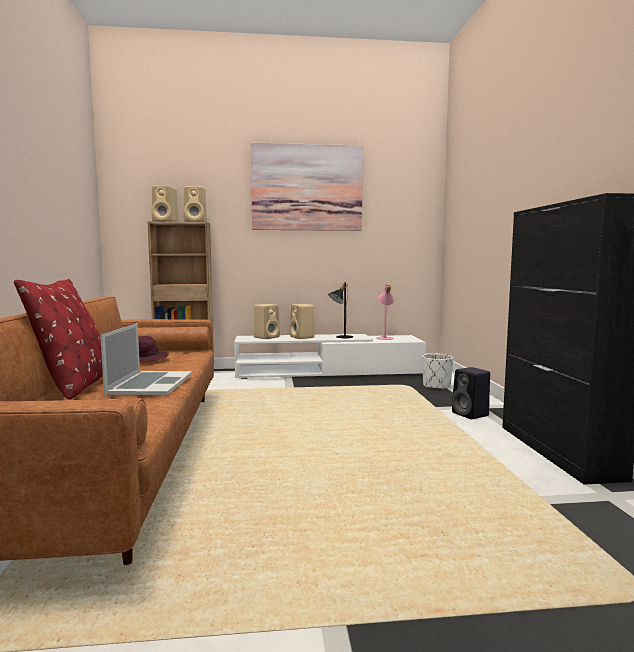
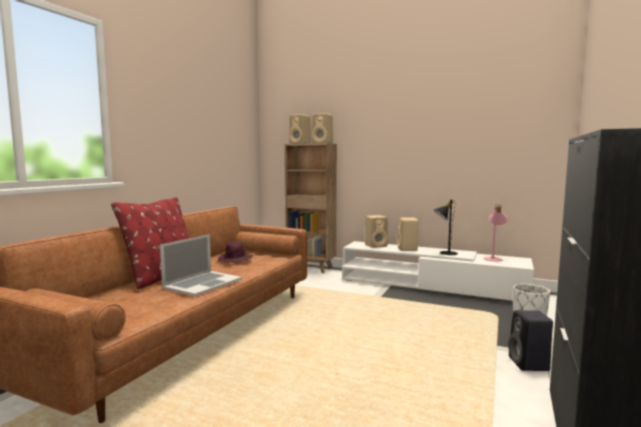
camera: 30 degrees right, 0 degrees up
(307, 188) = (423, 107): picture -> none

